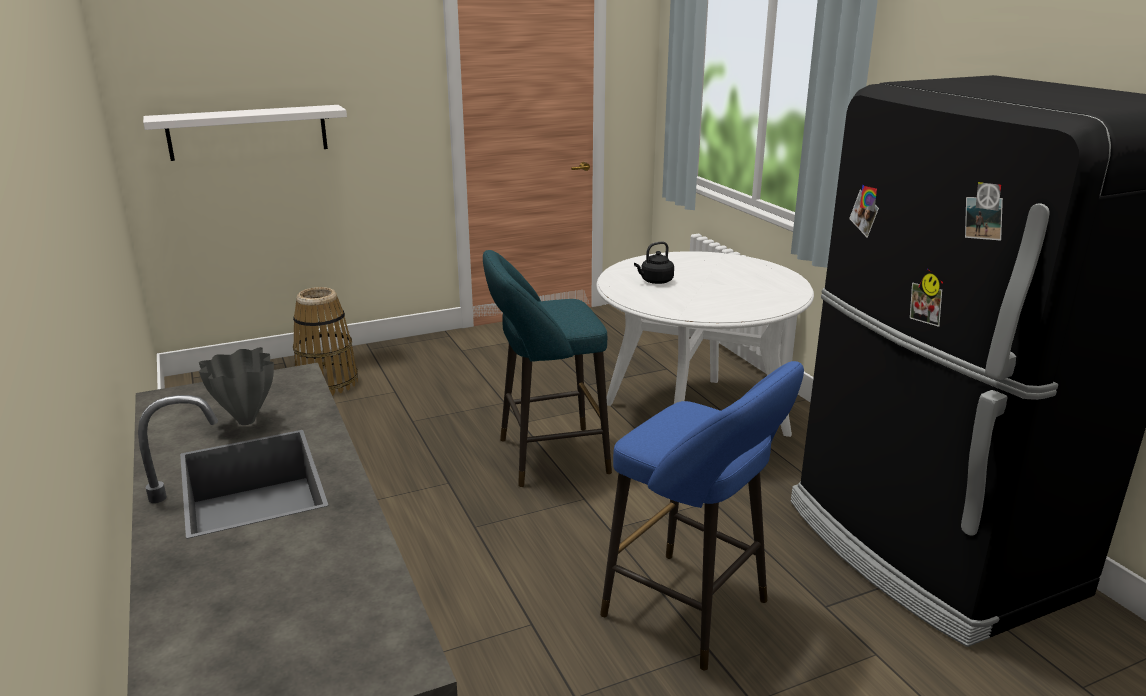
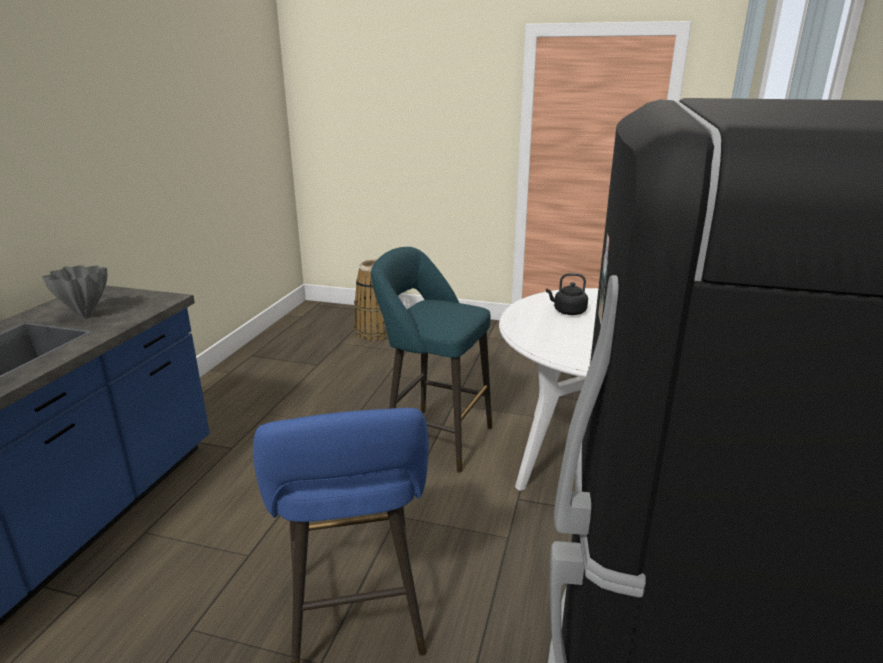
camera: 40 degrees right, 0 degrees up
(248, 132) = (368, 141): white shelf -> none

